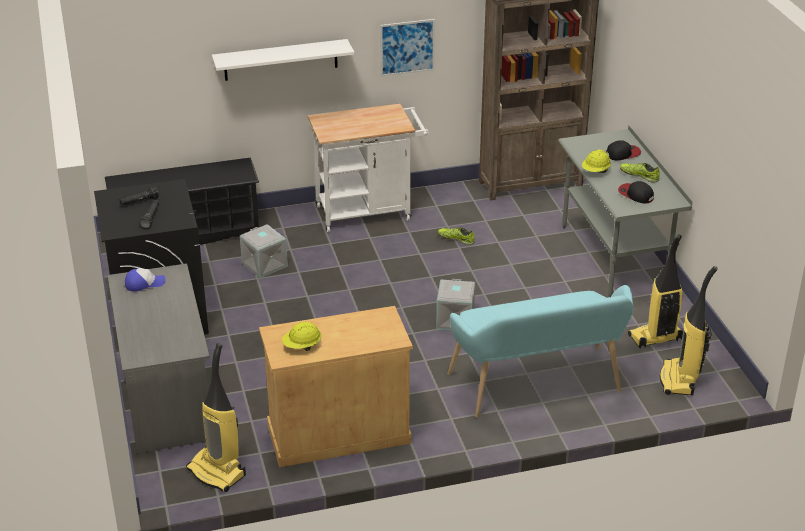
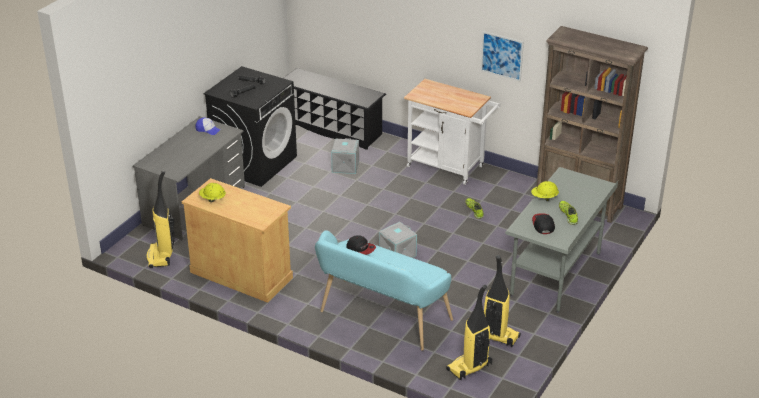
camera: 45 degrees right, 0 degrees up
(281, 60) = (412, 31): white shelf -> none
(623, 154) = (583, 197): cap -> cap (361, 248)

